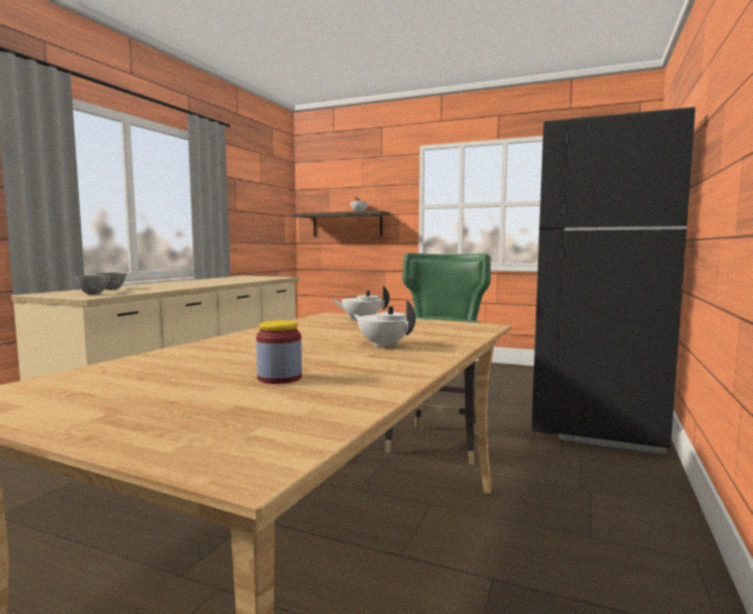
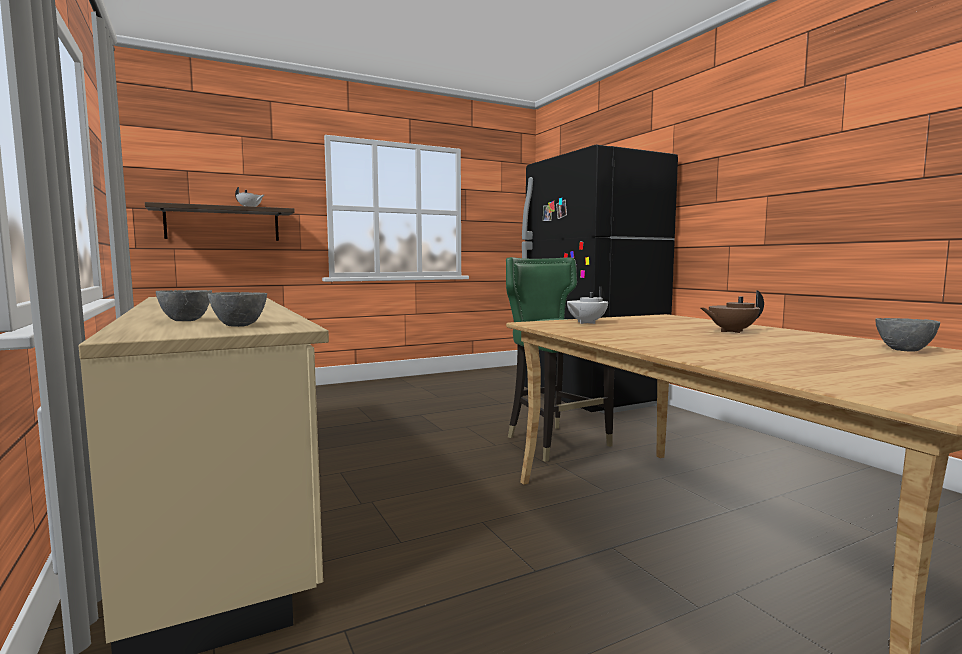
camera: 50 degrees left, 0 degrees up
(279, 378) = (854, 351): jar -> none
(325, 390) = (903, 350): none -> grey bowl
(383, 345) = (731, 331): white teapot -> brown teapot

